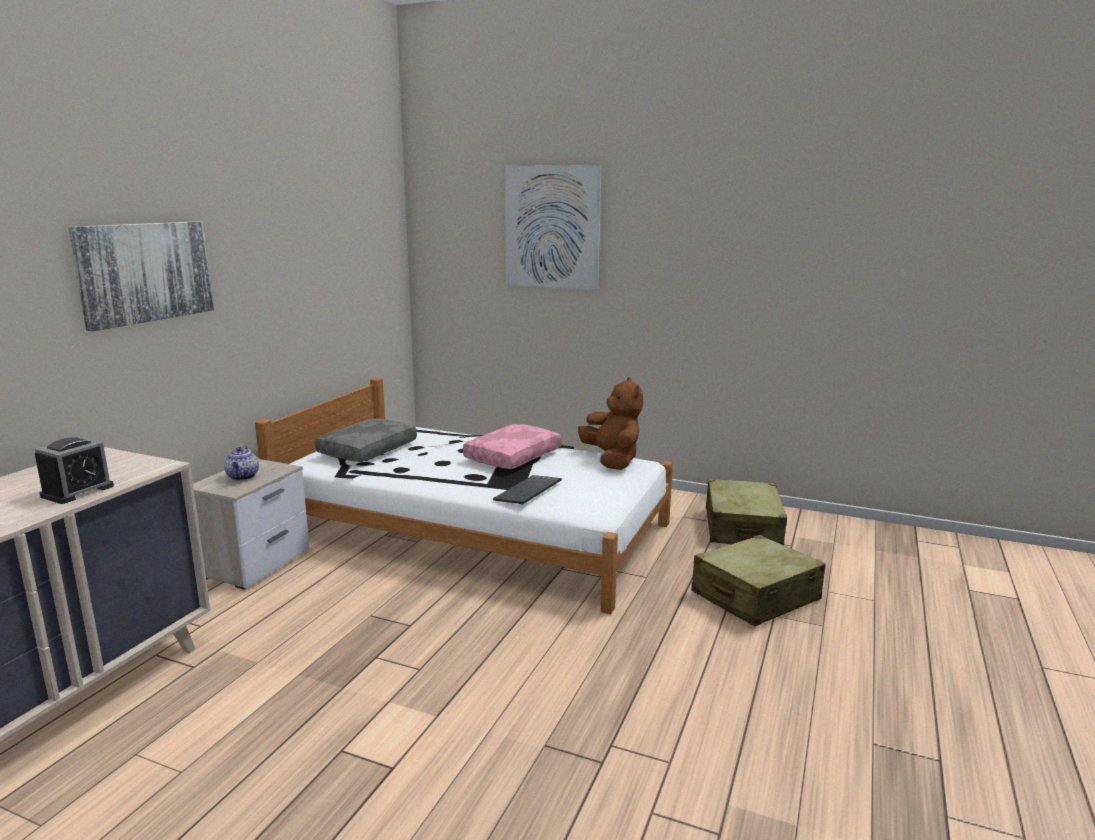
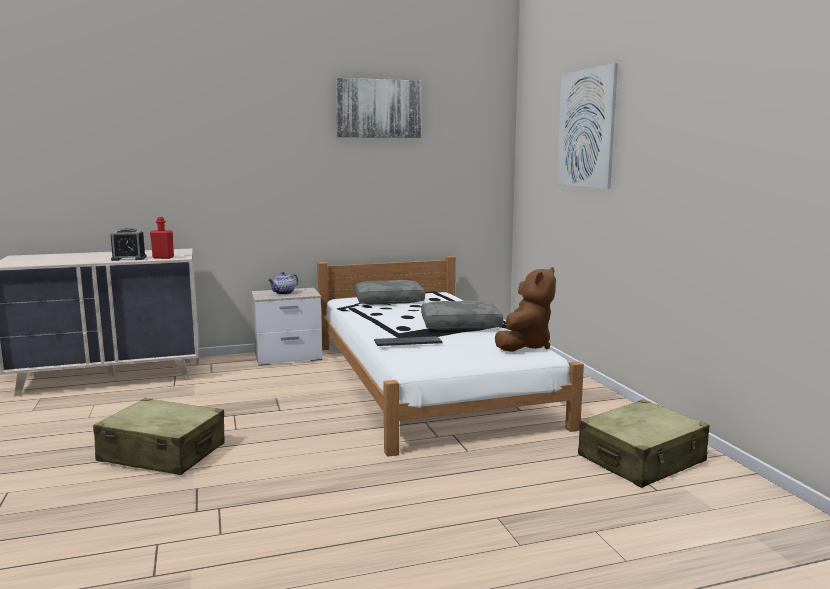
camera: 50 degrees right, 5 degrees down
(133, 473) = (163, 257): none -> red bottle
(145, 272) = (243, 150): picture -> picture (378, 108)
(512, 456) = (461, 325): pink pillow -> grey pillow
(755, 597) = (516, 500): beige suitcase -> beige suitcase (162, 453)

